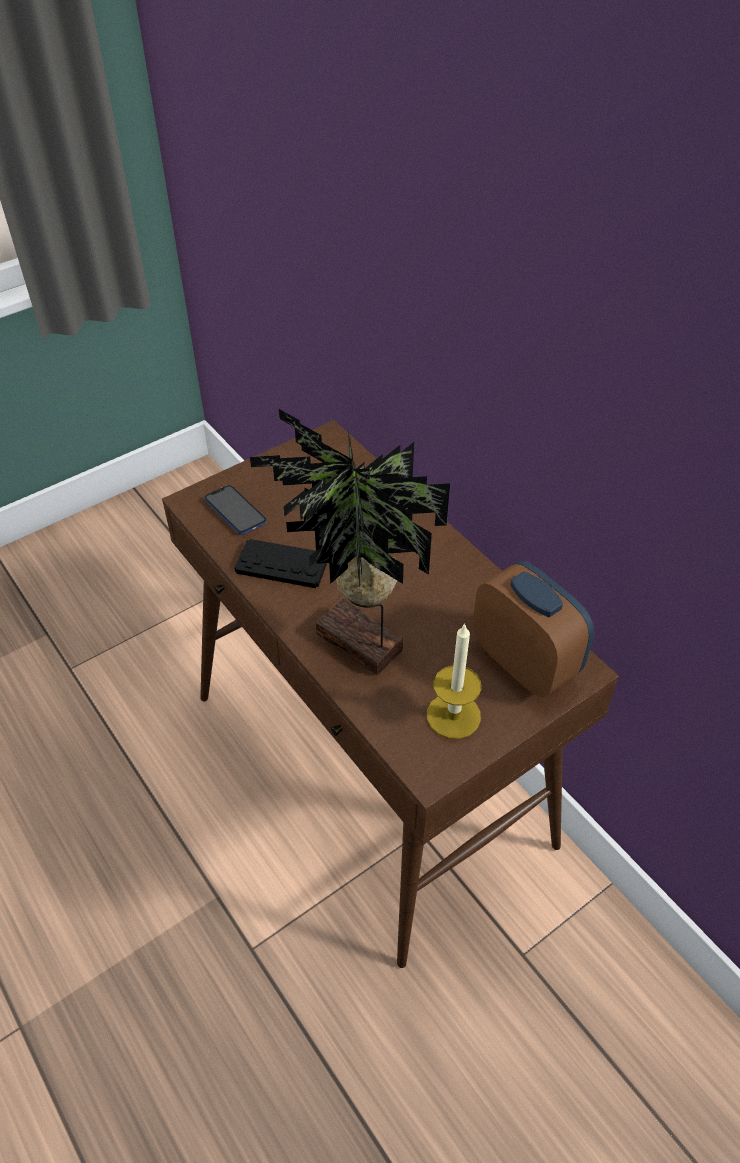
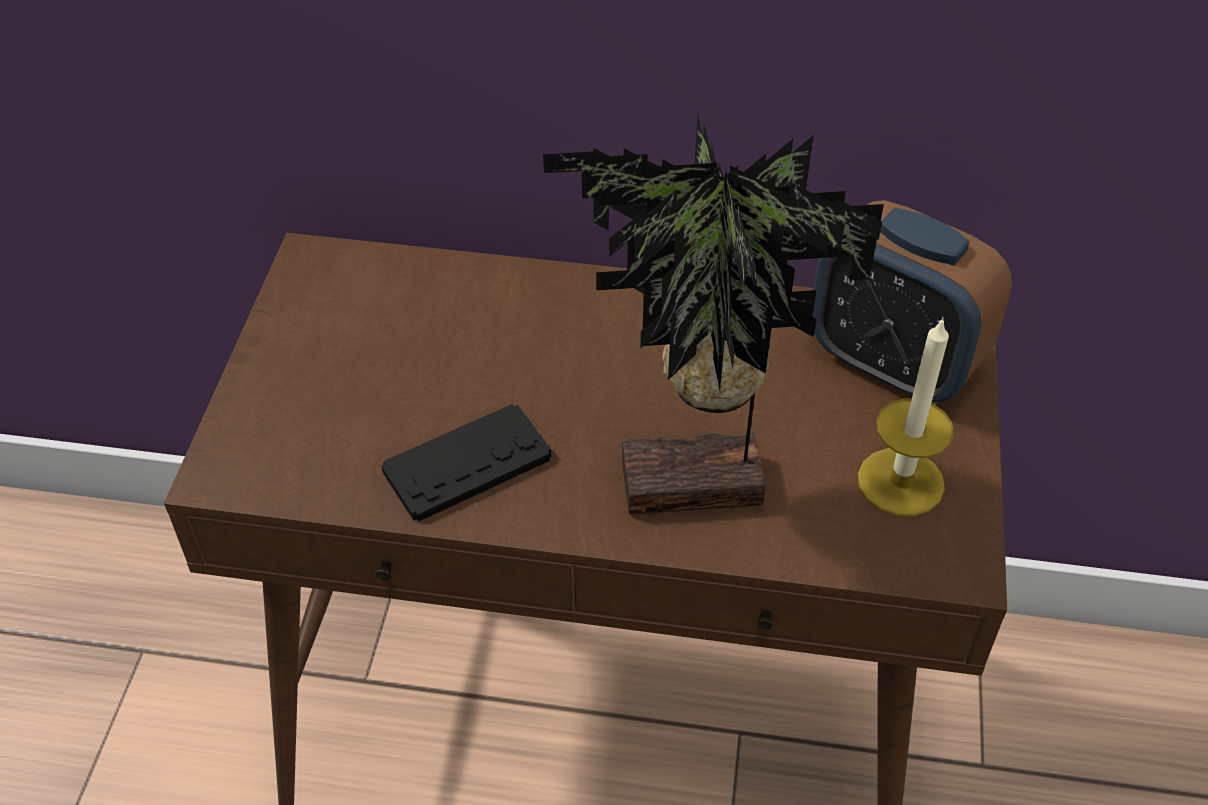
camera: 45 degrees left, 0 degrees up
(235, 511) = (305, 442): phone -> none
(524, 662) = (892, 364): alarm clock -> alarm clock turned 150 degrees counterclockwise

